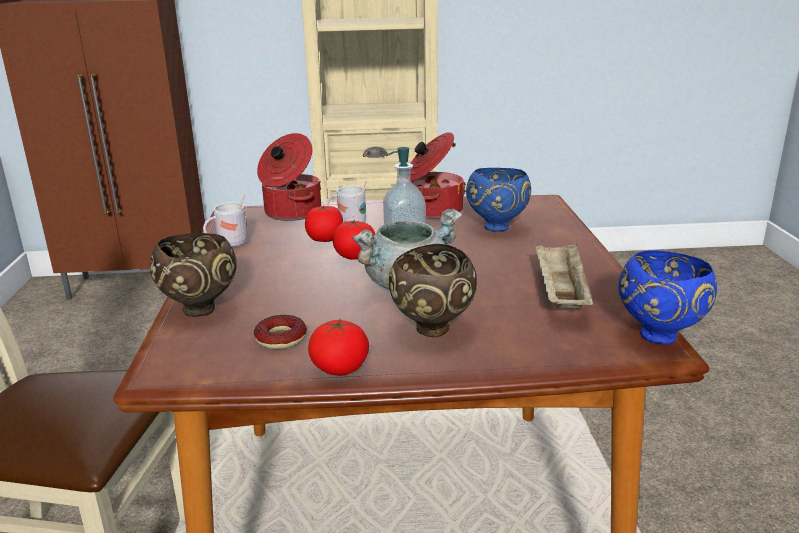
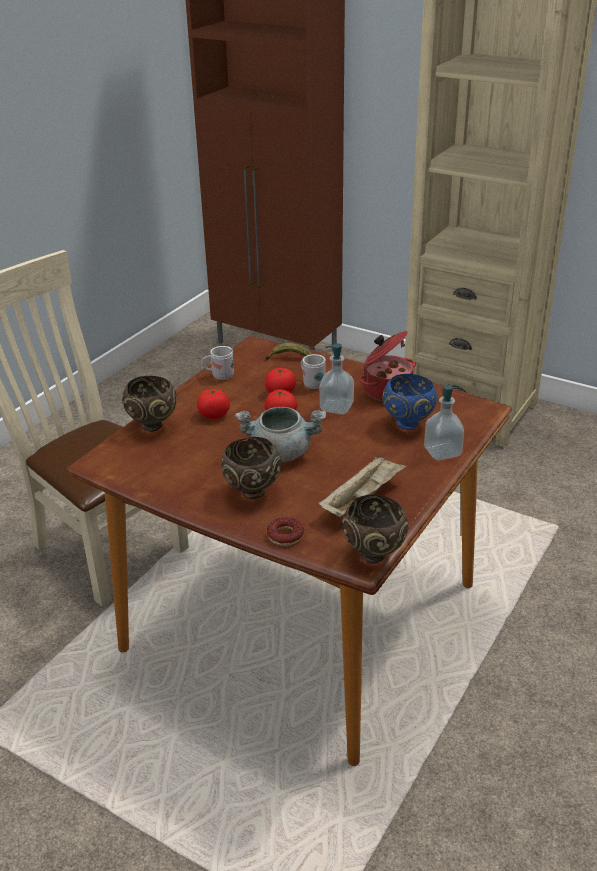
camera: 35 degrees right, 10 degrees up
(281, 338) = (170, 464): donut -> donut (285, 535)
(291, 213) = (289, 358): cooking pot -> banana
(339, 369) = (176, 497): tomato -> tomato (214, 415)
(564, 236) = (442, 452): none -> soap dispenser
(661, 336) = (375, 556): blue bowl -> brown bowl

